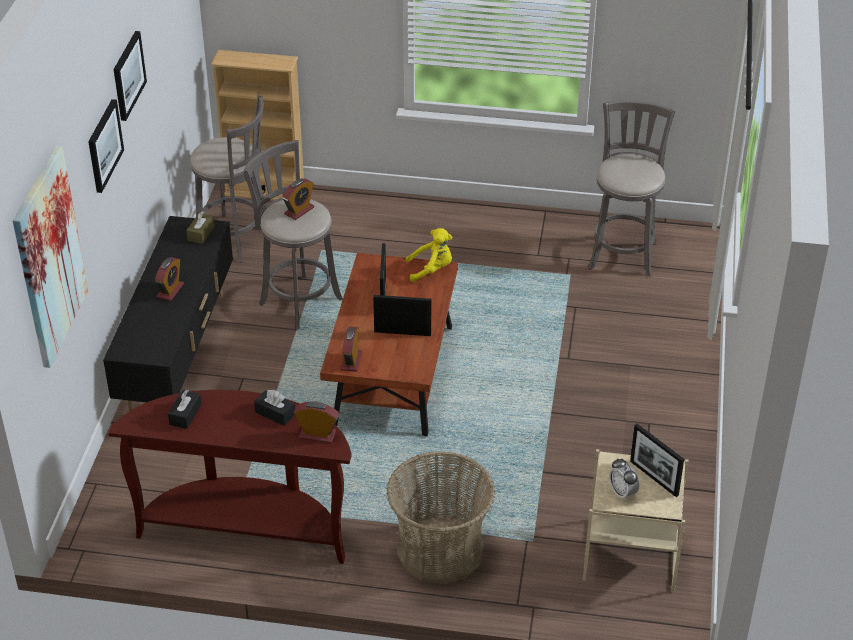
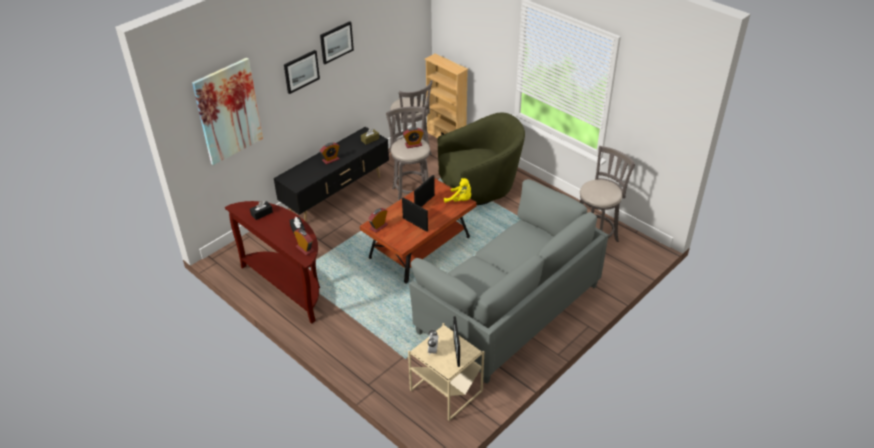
camera: 35 degrees right, 0 degrees up
(394, 248) = (480, 188): none -> green armchair
(440, 550) = (359, 340): basket -> none
(601, 402) = (507, 308): none -> grey sofa

